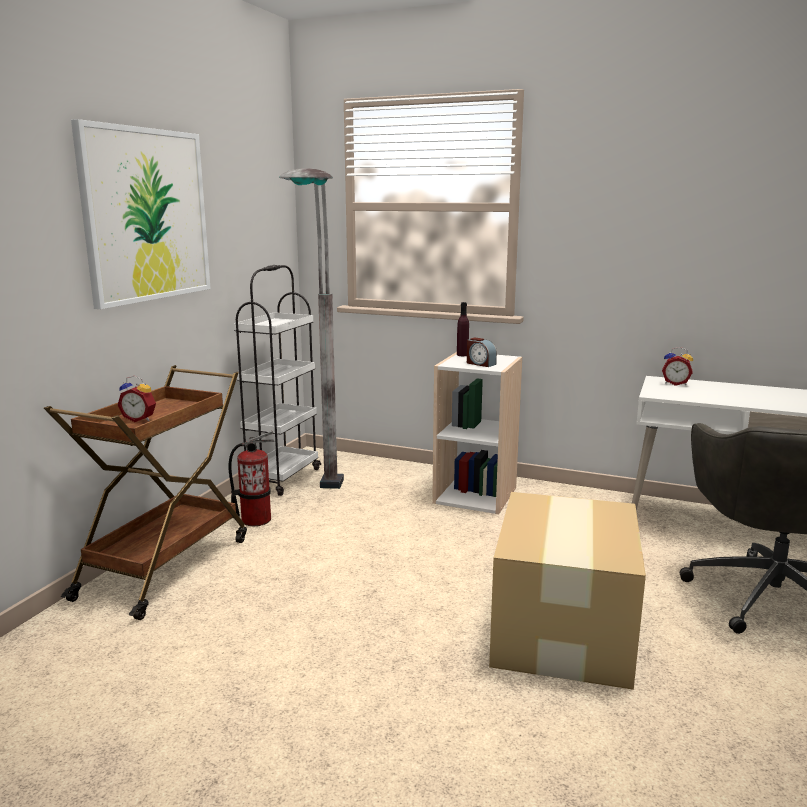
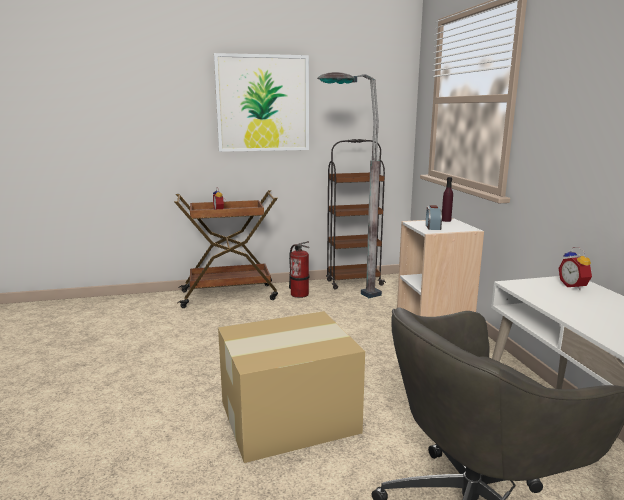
camera: 55 degrees right, 0 degrees up
(282, 480) = (353, 283): white cart -> brown cart

